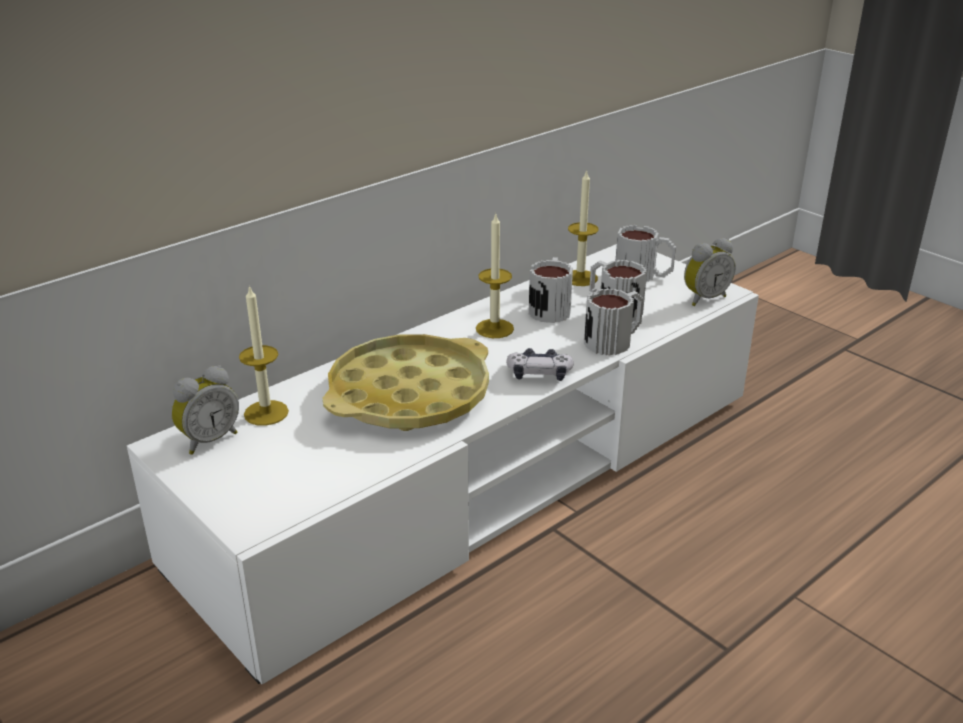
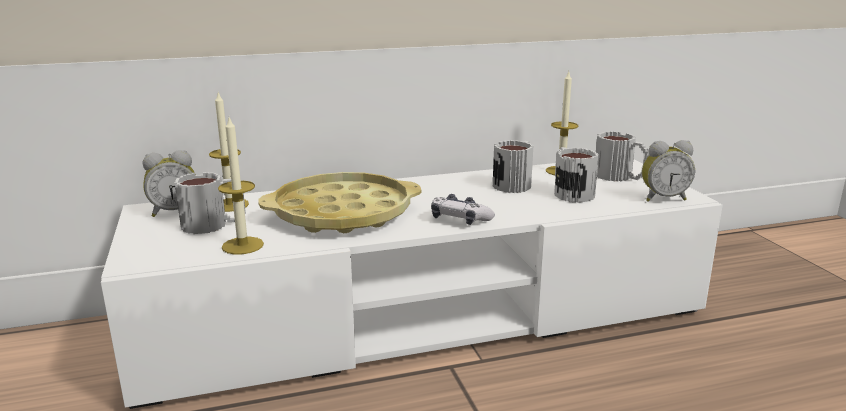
camera: 25 degrees right, 10 degrees down
(494, 328) = (455, 188): candle -> candle (242, 245)
(615, 340) = (549, 211): mug -> mug (214, 224)

